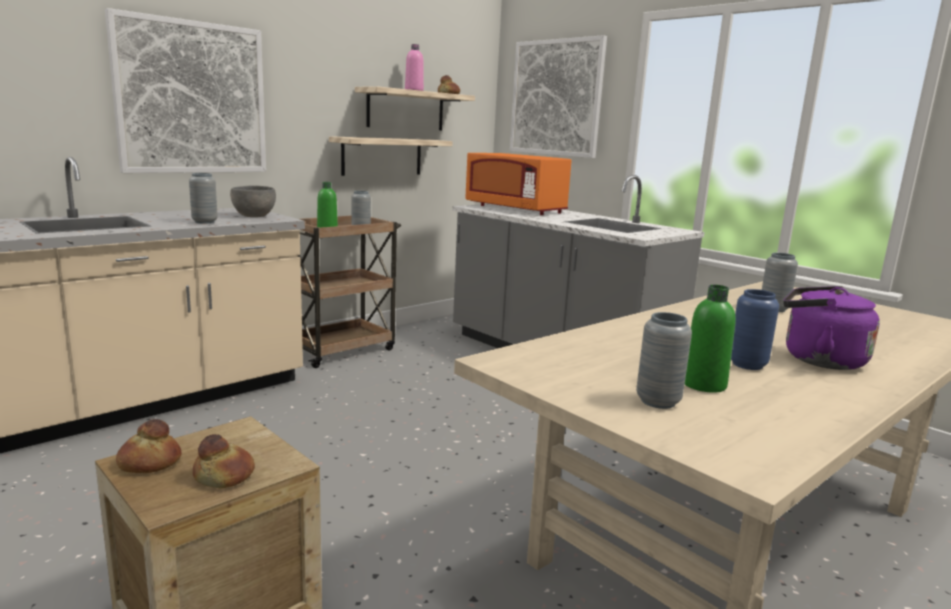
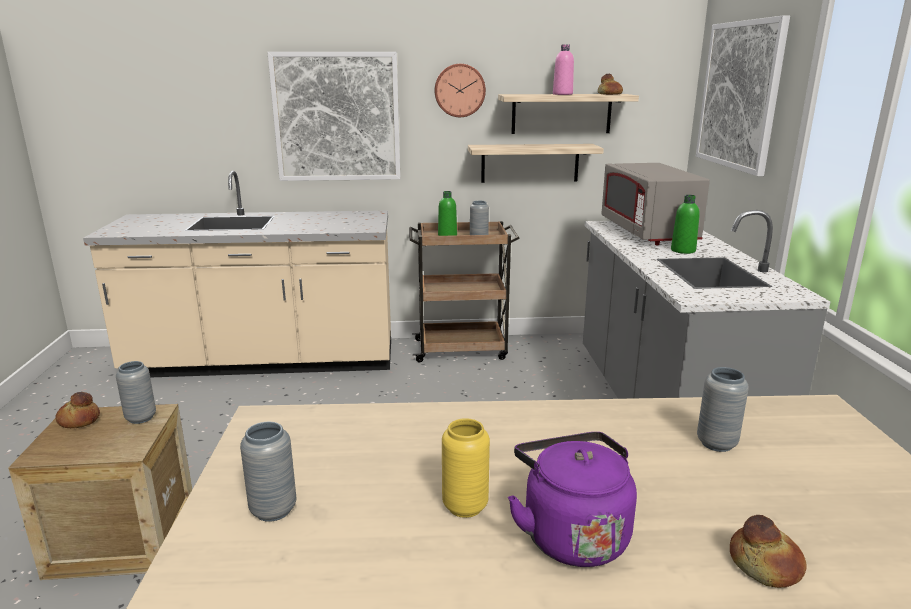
camera: 40 degrees right, 5 degrees up
(204, 222) = (307, 227): grey vase -> grey vase (141, 418)
(224, 475) = (91, 445): bread -> bread (765, 564)
(254, 216) = (357, 223): grey bowl -> none
(320, 79) = (459, 90): none -> wall clock
(515, 209) = (647, 232): orange microwave -> grey microwave
(703, 385) = (358, 510): green bottle -> green bottle (683, 250)
(747, 365) = (465, 506): blue vase -> yellow vase

